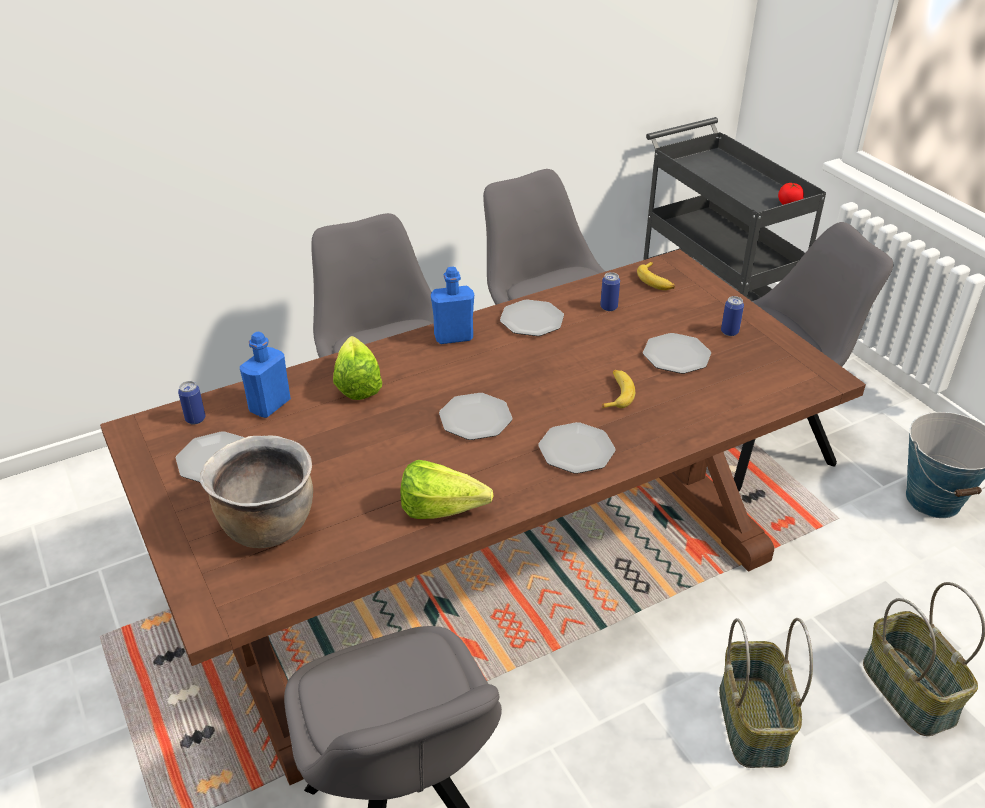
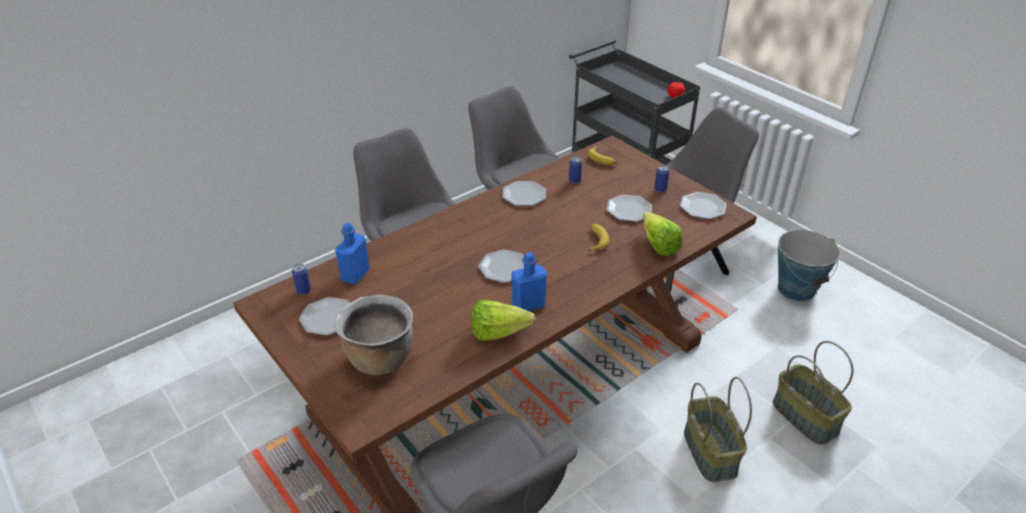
camera: 10 degrees left, 0 degrees up
(358, 381) = (414, 250): lettuce -> lettuce (657, 243)
(453, 337) = (472, 212): blue bottle -> blue bottle (528, 305)
(576, 451) = (579, 282): plate -> plate (702, 207)

